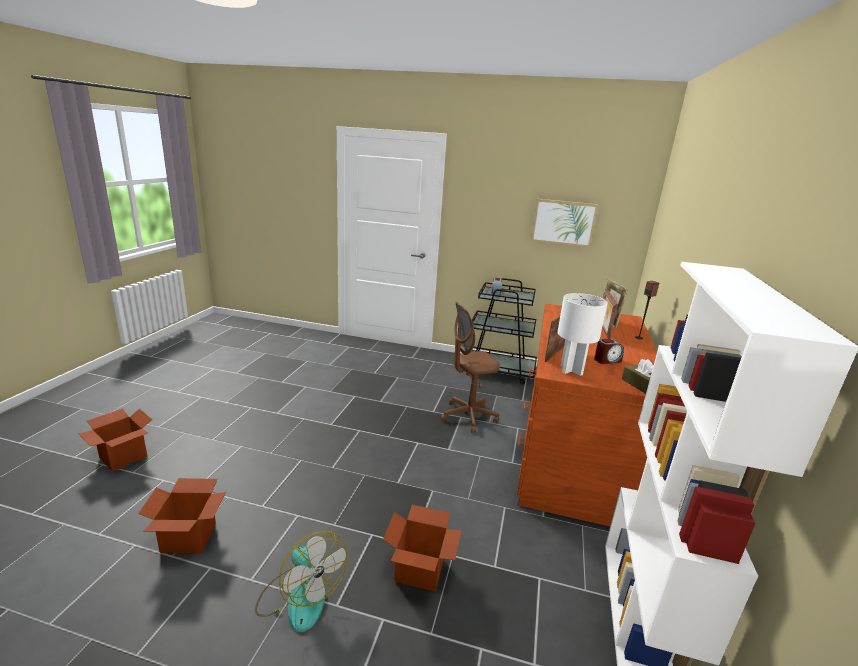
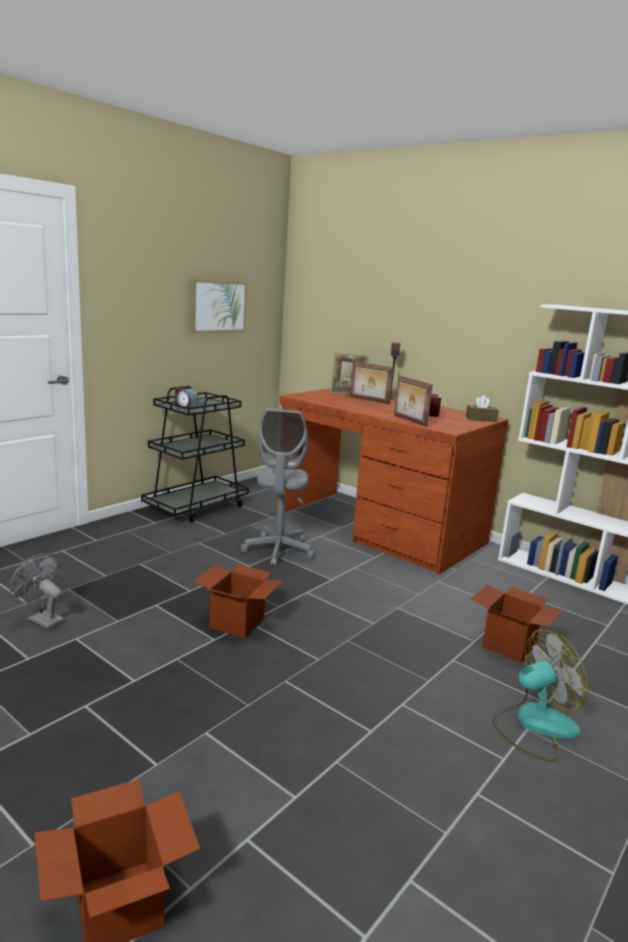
camera: 65 degrees left, 5 degrees down
(188, 538) = (413, 812): cardboard box -> cardboard box (237, 623)
(316, 373) = (41, 619): none -> grey fan
(468, 416) = (278, 551): brown office chair -> grey office chair
(572, 370) = (447, 425): white table lamp -> none

